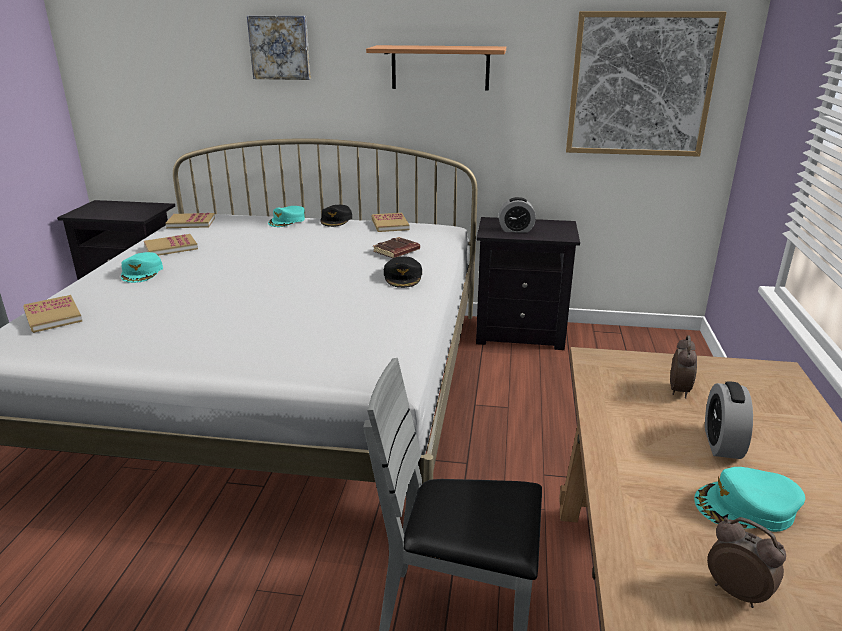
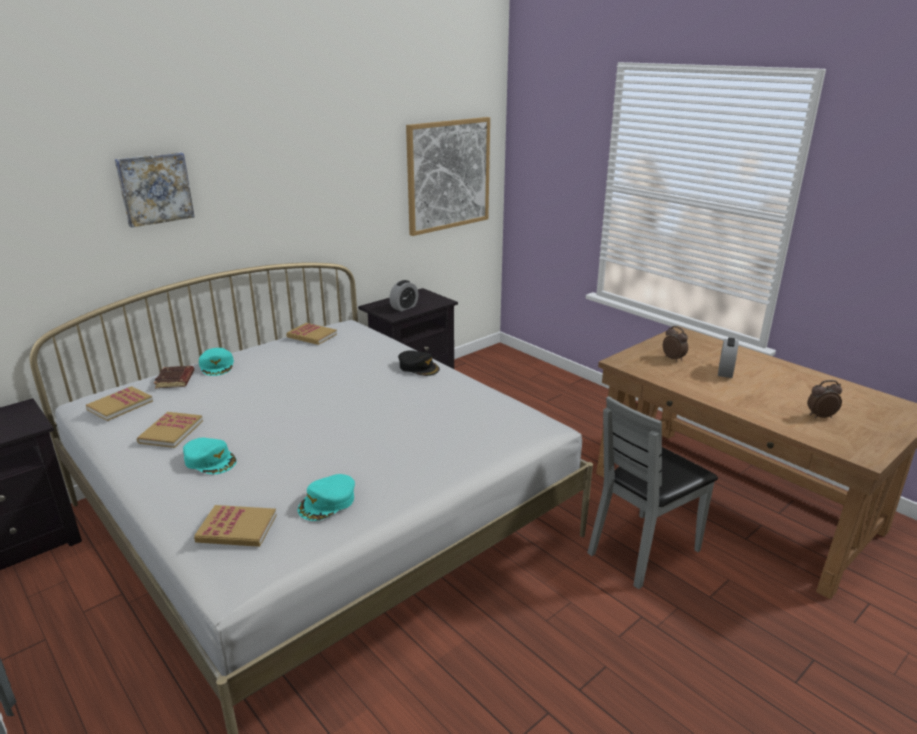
camera: 50 degrees left, 0 degrees up
(336, 220) = (258, 348): black cap -> none
(396, 251) = (370, 353): brown book -> brown book (176, 380)
(440, 67) = (311, 184): shelf -> none
(722, 443) = (725, 372): alarm clock -> alarm clock turned 120 degrees counterclockwise
(746, 507) = (773, 389): turquoise cap -> turquoise cap (327, 502)

